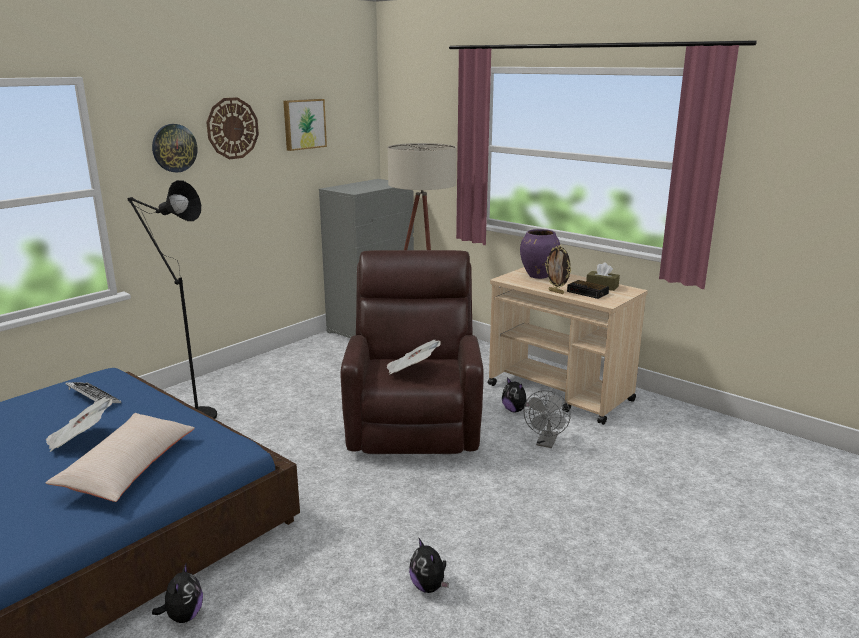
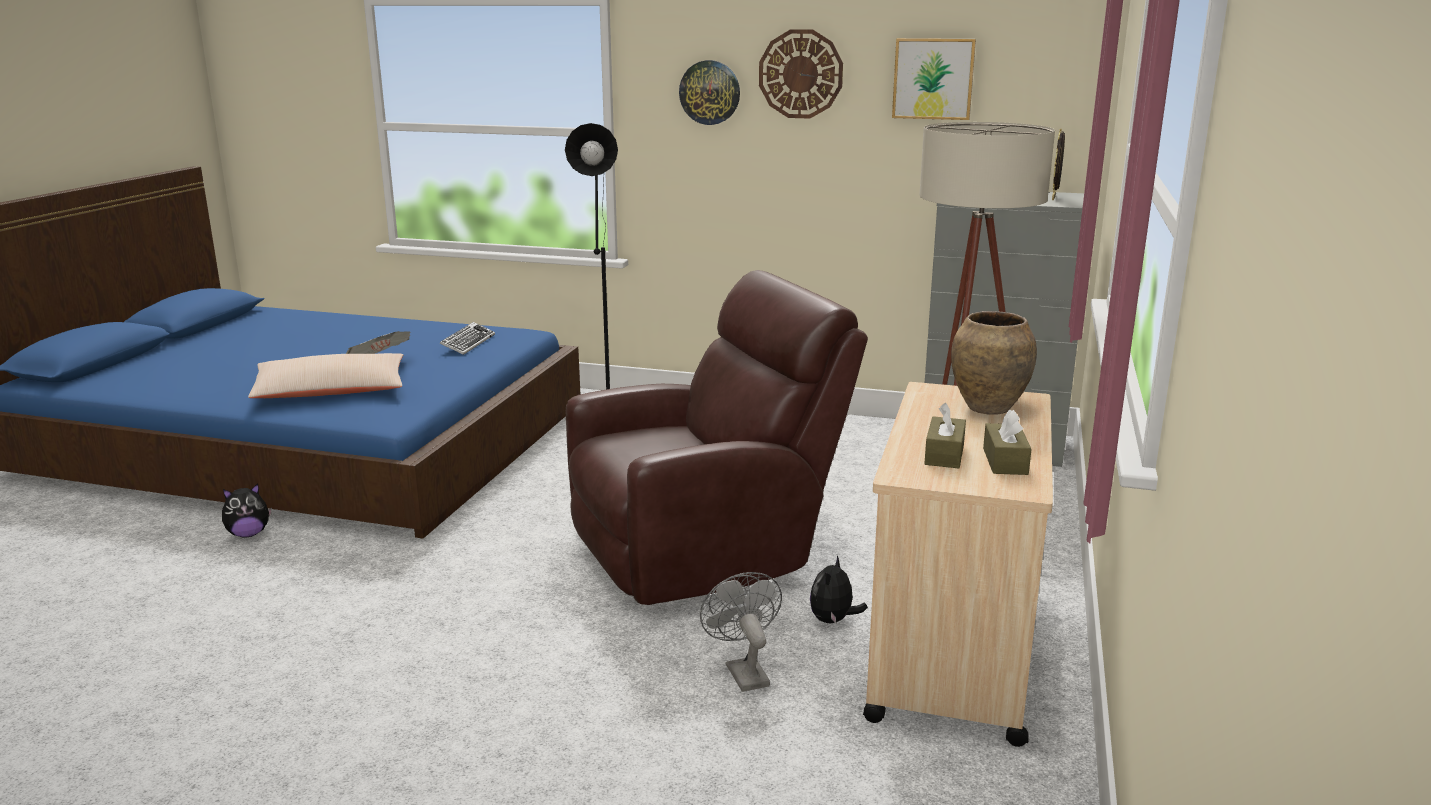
camera: 65 degrees right, 0 degrees up
(411, 370) = (655, 450): newspaper -> none
(429, 587) = (321, 651): plush toy -> none
(538, 276) = (987, 408): purple vase -> brown vase
(546, 443) = (743, 671): grey fan -> grey fan turned 75 degrees clockwise
(556, 292) = (910, 431): picture frame -> picture frame (1054, 198)
(588, 292) = (944, 454): alarm clock -> brown tissue box

